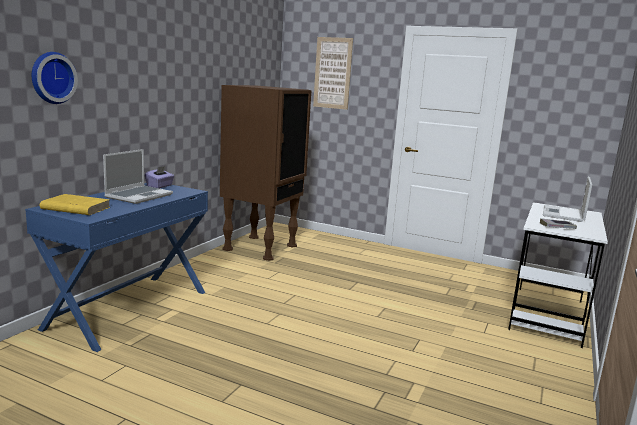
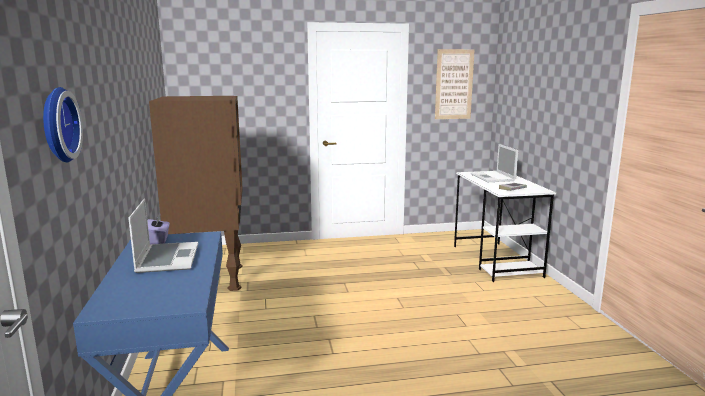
camera: 35 degrees left, 0 degrees up
(75, 208) = (137, 299): yellow book -> none
(332, 73) = (232, 74): picture -> picture (454, 84)

